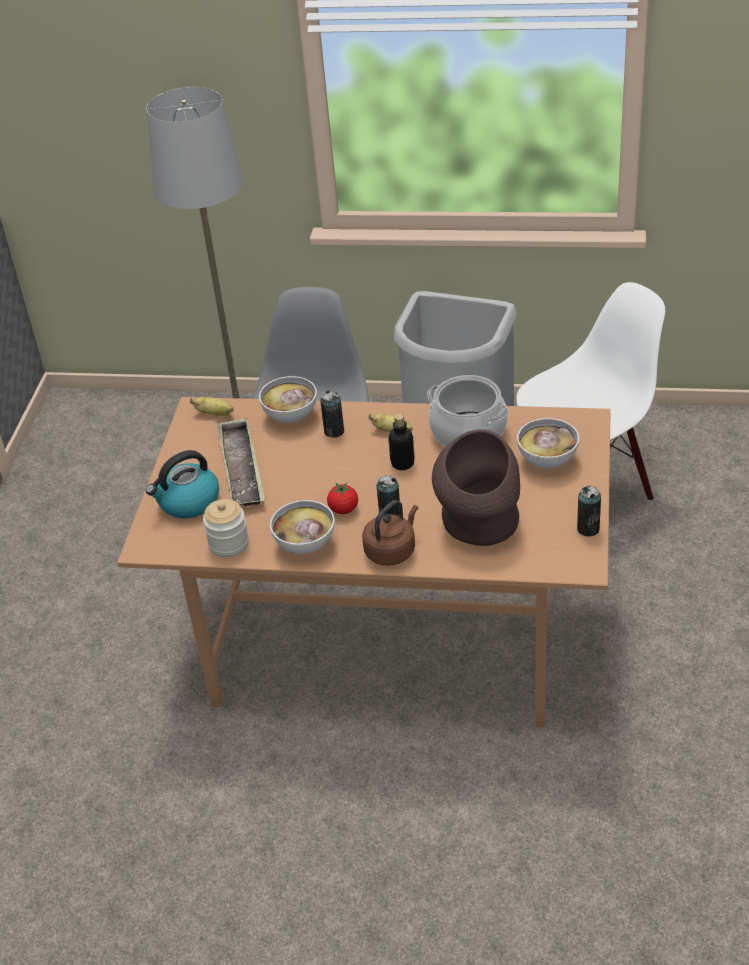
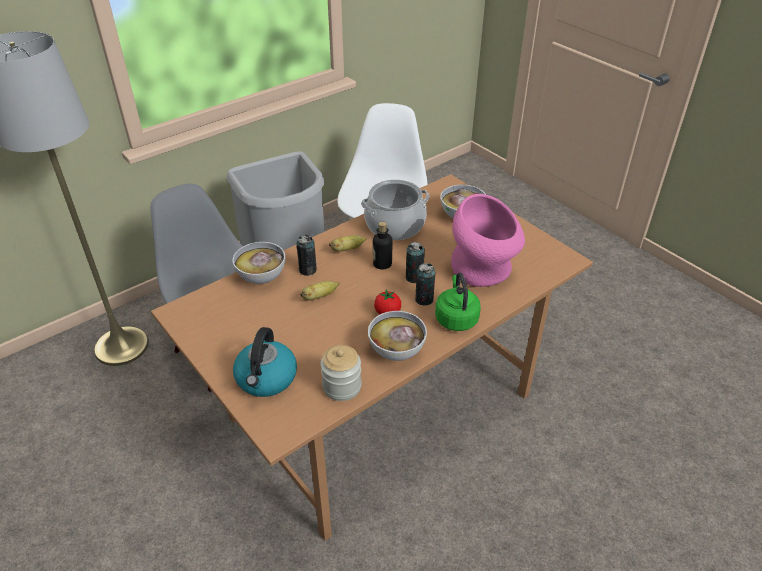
camera: 50 degrees left, 0 degrees up
(215, 414) = (198, 306): banana -> banana (319, 296)
(241, 468) = (275, 330): tray -> none
(392, 550) = (456, 318): brown kettle -> green kettle
(479, 527) = (483, 273): brown vase -> pink vase
(588, 529) = (538, 239): can -> can (414, 277)

